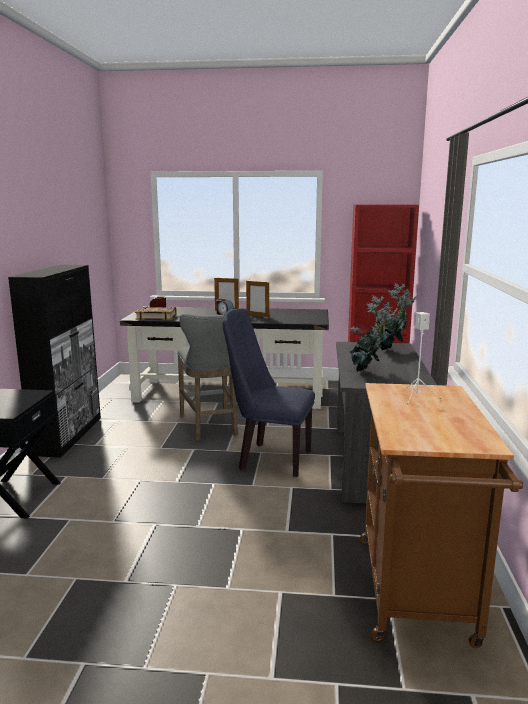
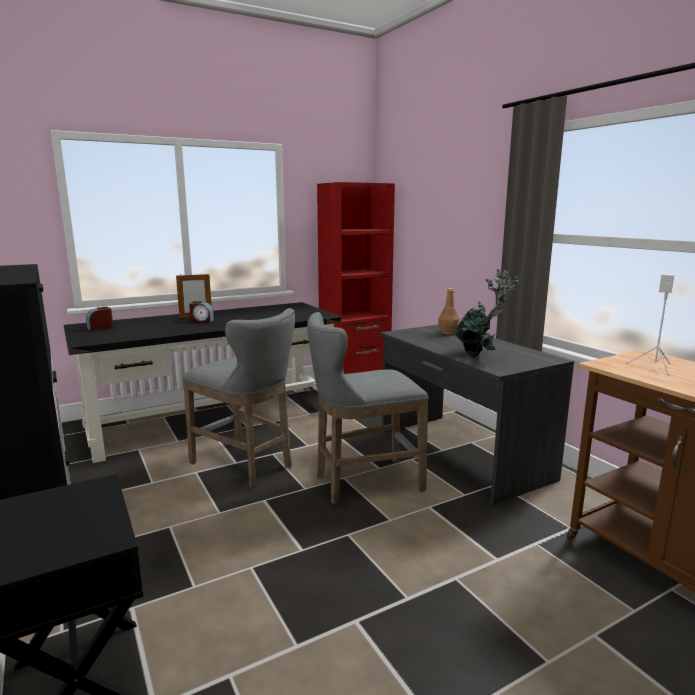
camera: 35 degrees left, 0 degrees up
(156, 317) = (116, 335): book -> none
(257, 315) = (245, 317): picture frame -> none
(268, 458) = (362, 482): blue chair -> grey stool
(391, 351) = (448, 333): potted plant -> brown bottle

